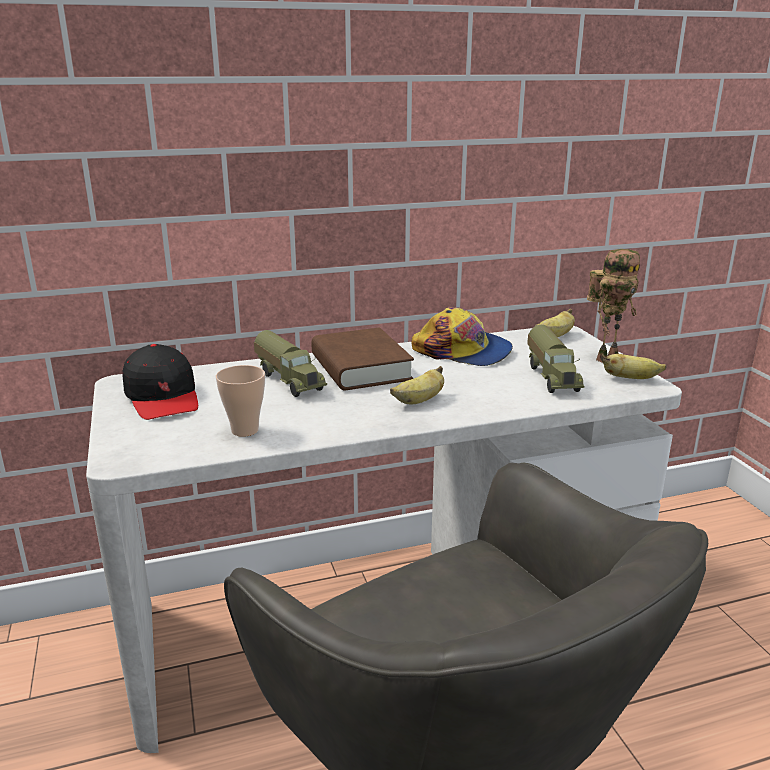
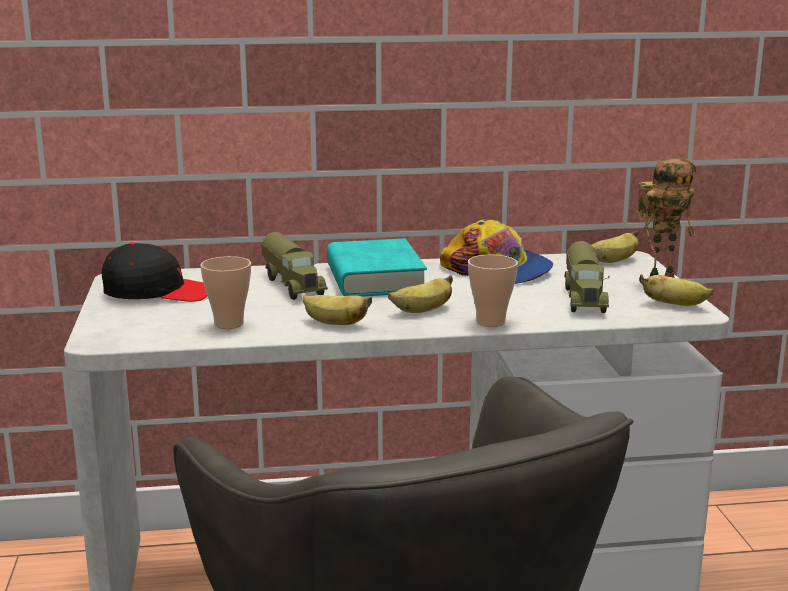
camera: 10 degrees right, 5 degrees down
(163, 397) = (158, 292): black cap -> black cap turned 75 degrees counterclockwise
(345, 422) = (334, 323): none -> banana
(360, 368) = (374, 278): brown book -> turquoise book
(485, 409) = (490, 322): none -> cup

